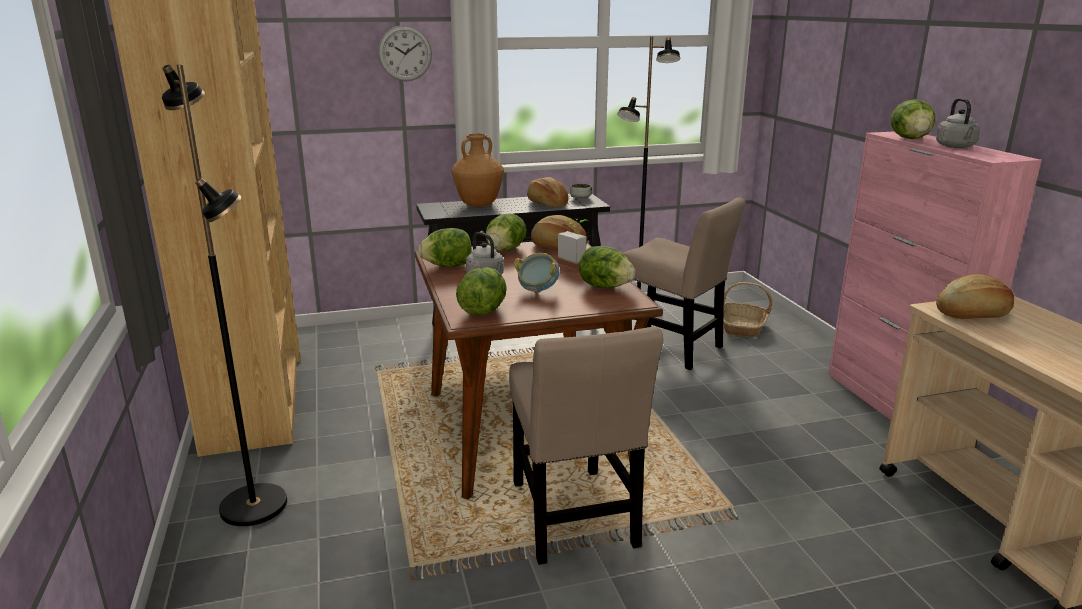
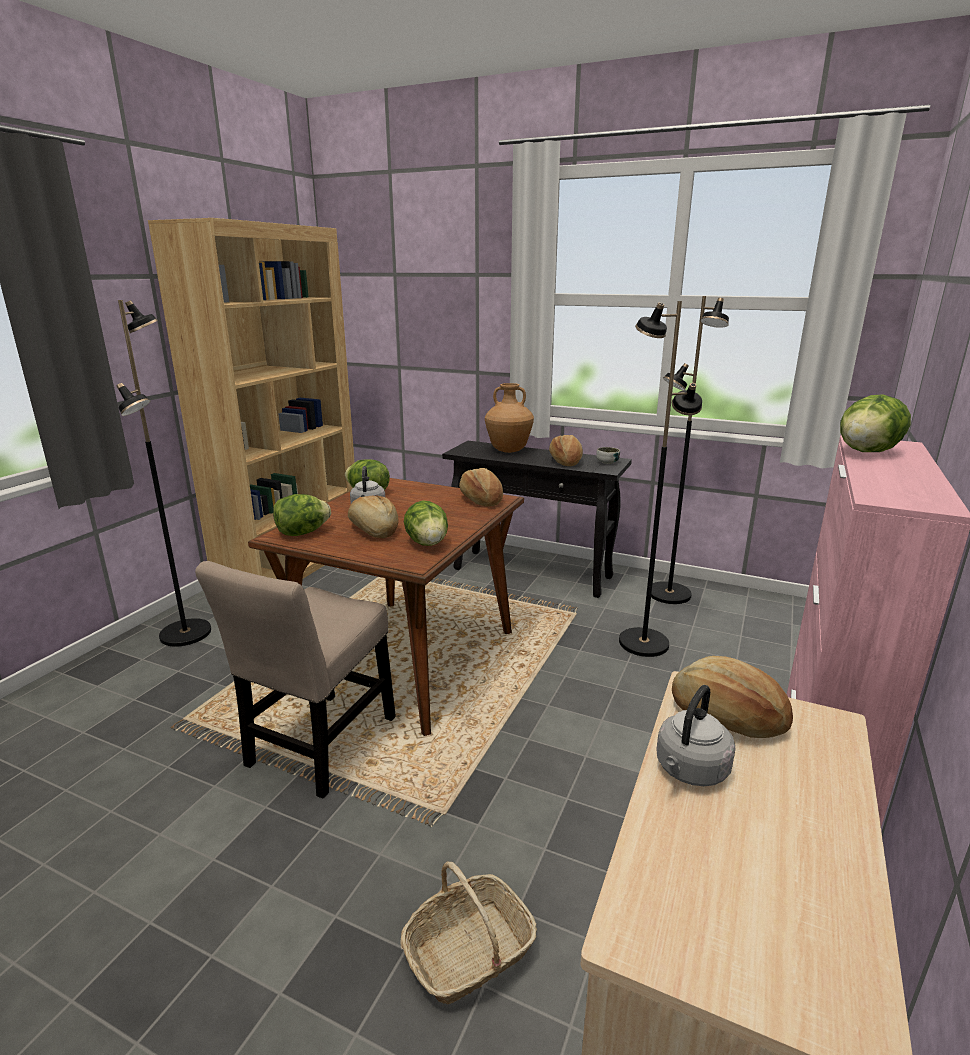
camera: 40 degrees right, 0 degrees up
(405, 53) = (480, 305): wall clock -> none
(505, 250) = (435, 491): lettuce -> none
(537, 291) = (373, 530): bowl -> bread
(575, 264) = (457, 517): potted plant -> none
(673, 348) = (642, 642): beige chair -> black floor lamp
(742, 327) = (755, 650): basket -> basket (469, 952)
(956, 146) = (895, 473): grey kettle -> grey kettle (690, 771)

